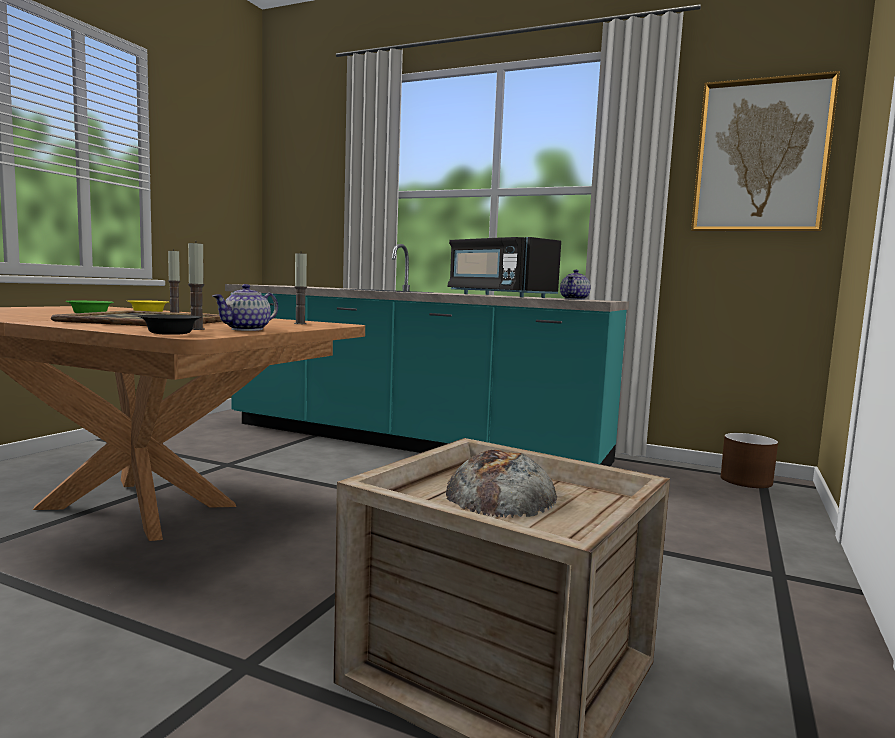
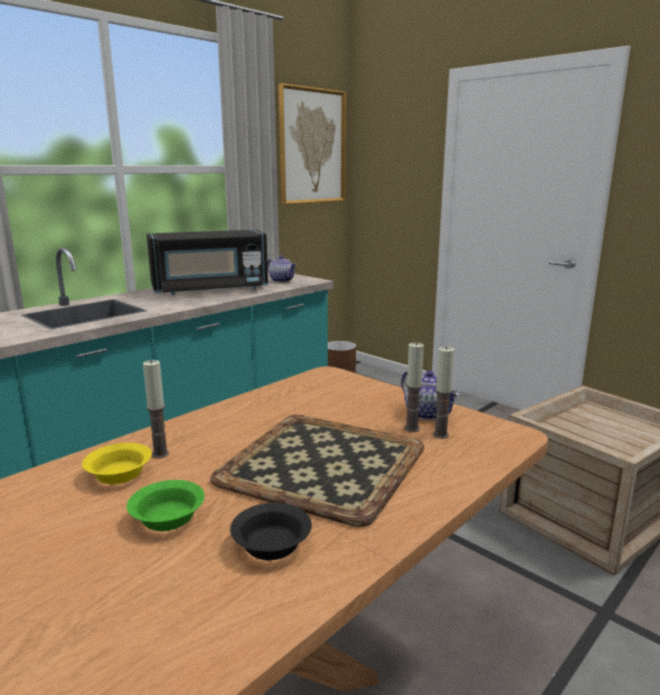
camera: 70 degrees left, 10 degrees up
(169, 333) = (502, 445): black bowl -> black bowl (273, 546)
(300, 323) = (329, 389): candle -> candle (412, 428)
(500, 492) = (594, 428): bread -> none

